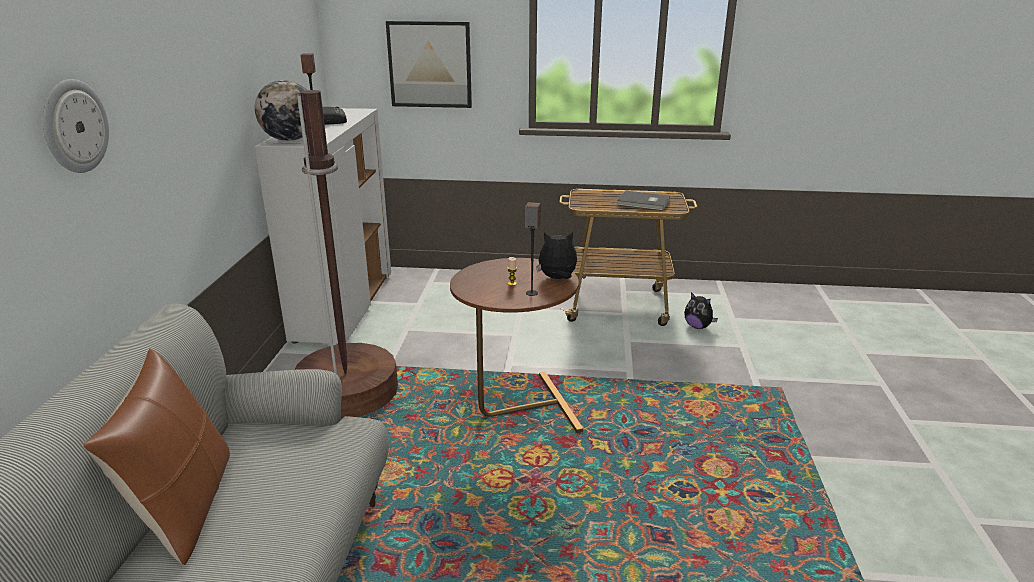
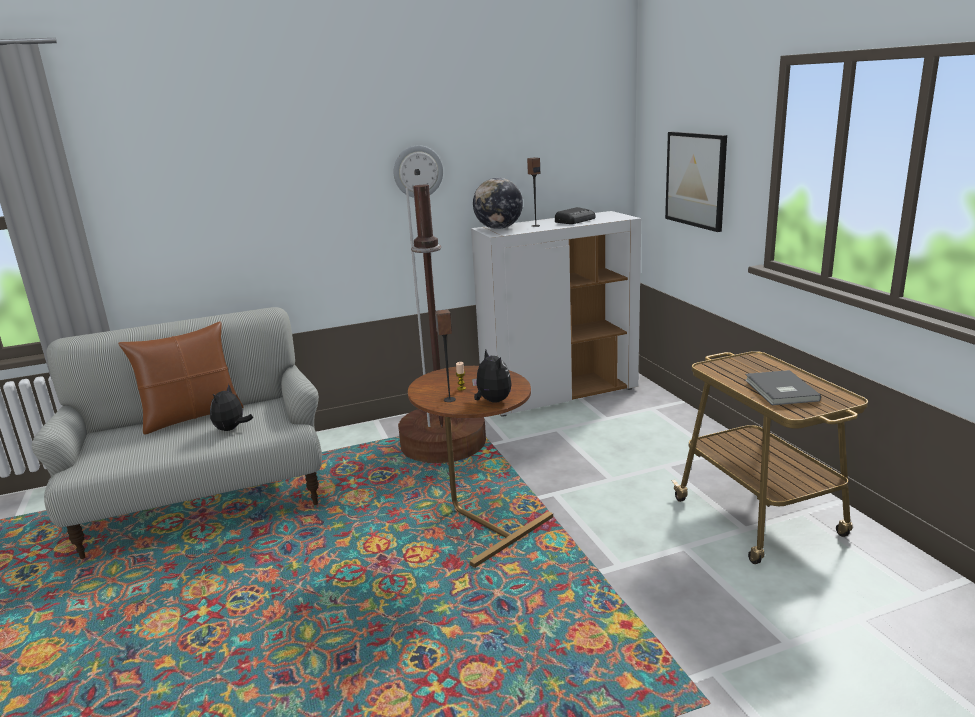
camera: 65 degrees right, 5 degrees down
(74, 126) = (262, 187): wall clock -> wall clock (418, 171)
(698, 326) = (789, 592): plush toy -> plush toy (231, 429)

